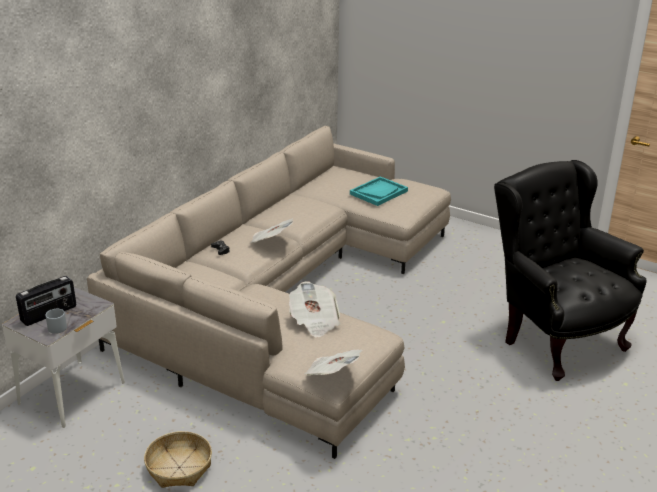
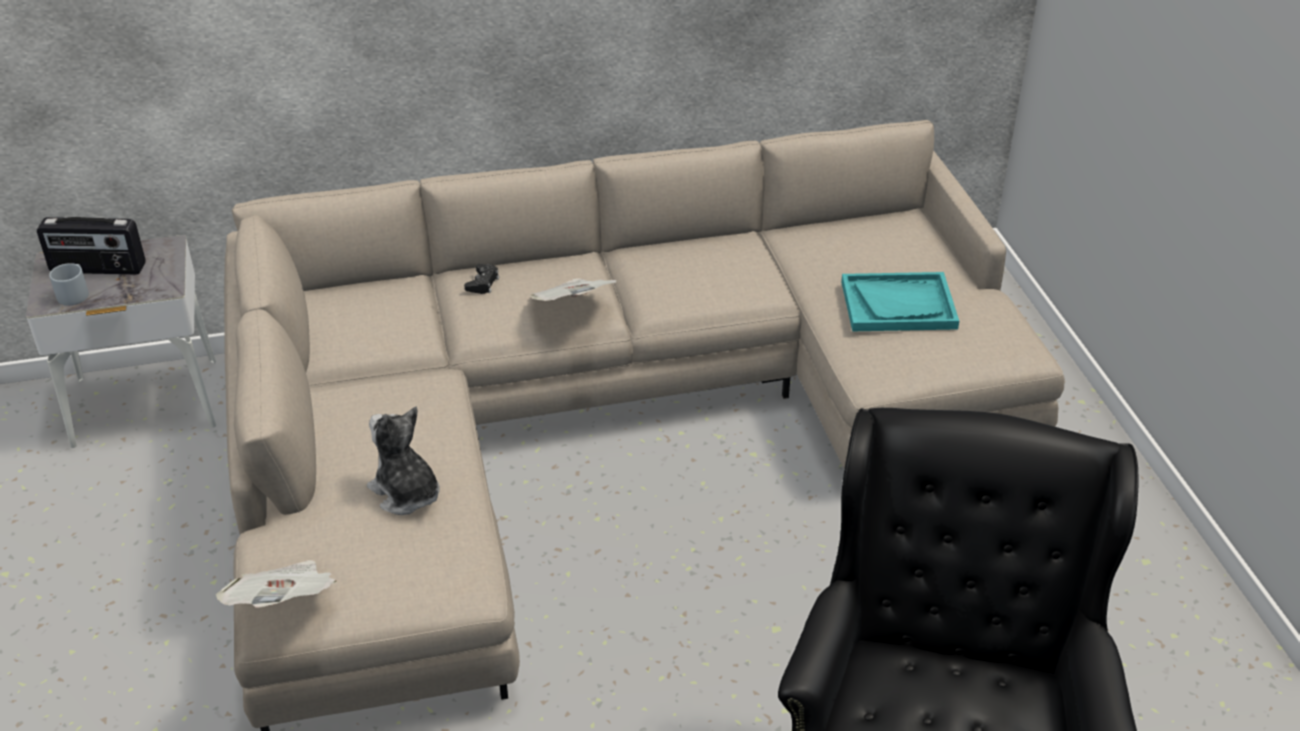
camera: 45 degrees right, 10 degrees up
(179, 467) = (91, 602): basket -> none
(314, 321) = (406, 493): newspaper -> plush toy

